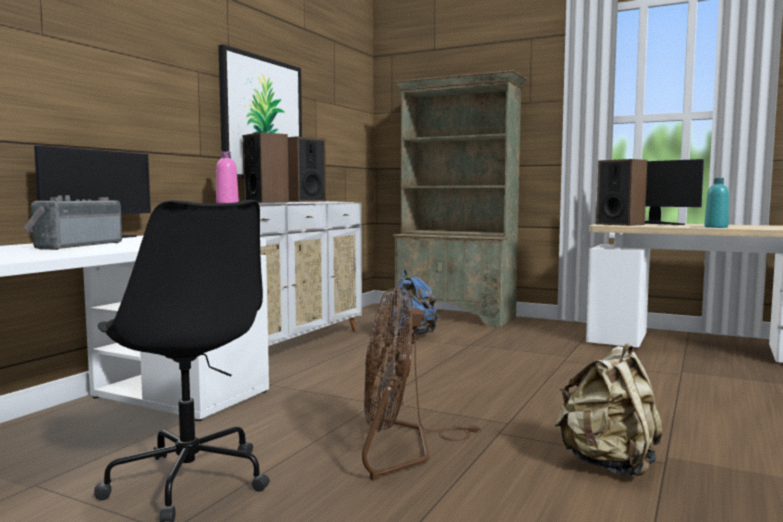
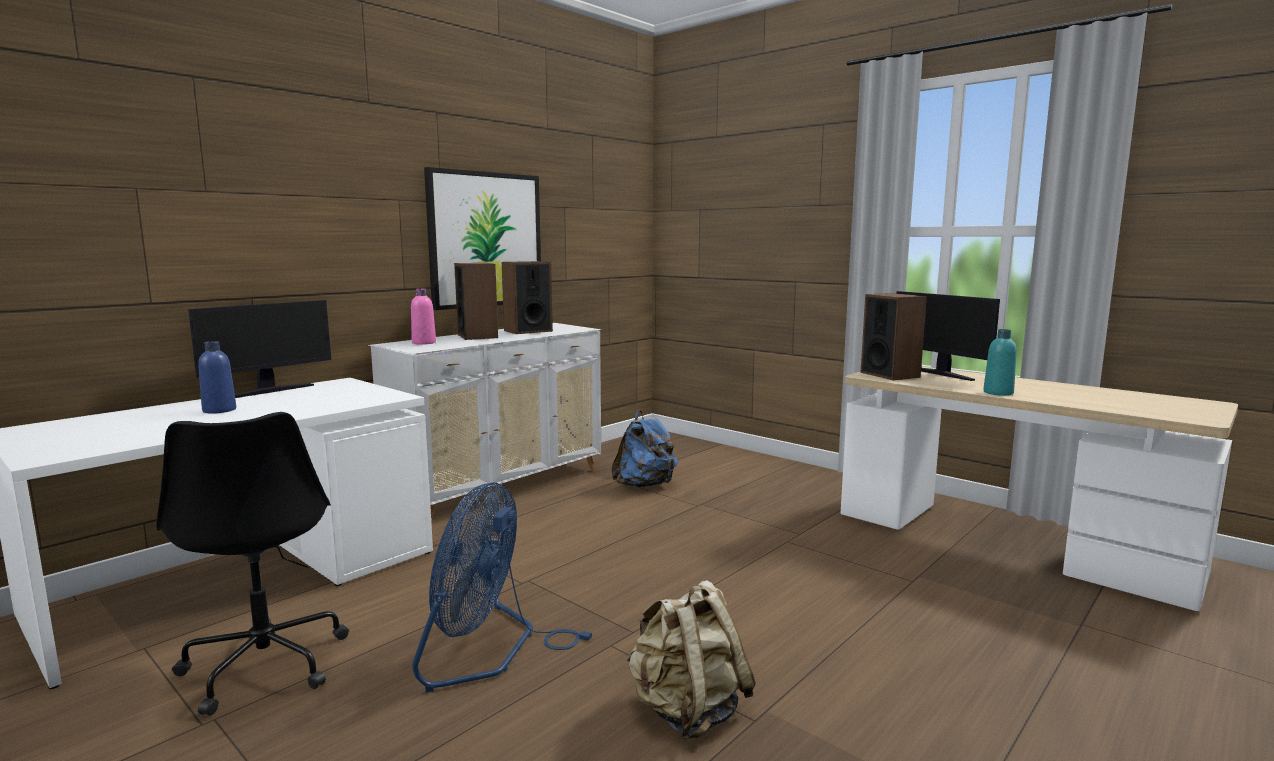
camera: 15 degrees right, 5 degrees up
(76, 245) = (219, 410): radio -> blue bottle
(403, 444) = (498, 646): brown fan -> blue fan
(456, 317) = (724, 457): green bookcase -> none

